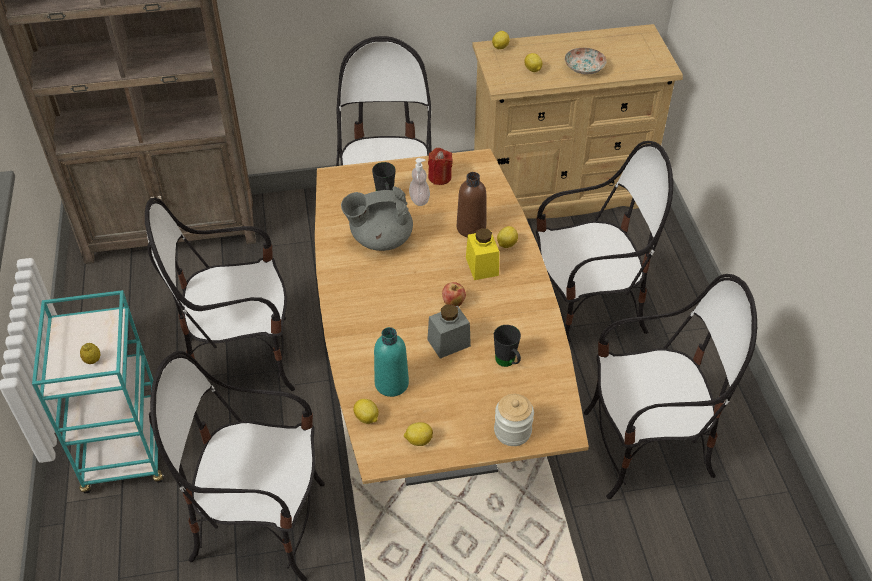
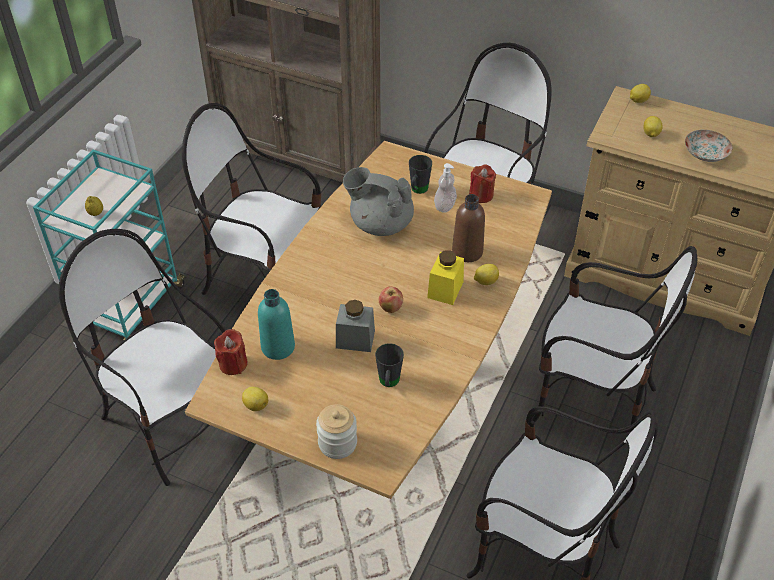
camera: 35 degrees right, 0 degrees up
(367, 418) = (233, 364): lemon -> red candle

